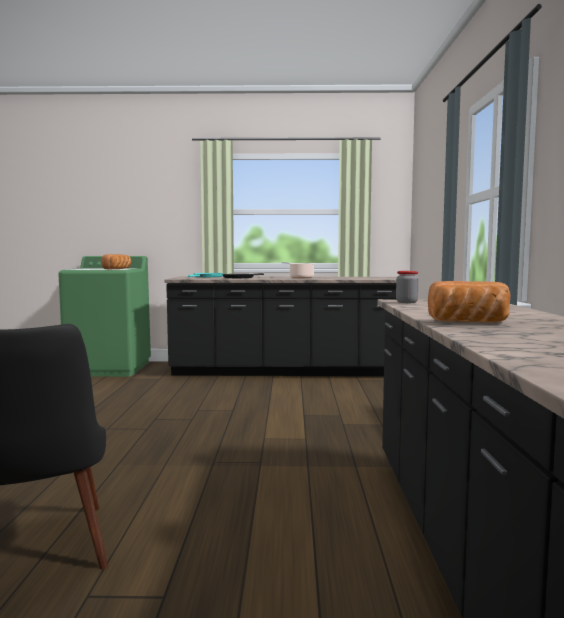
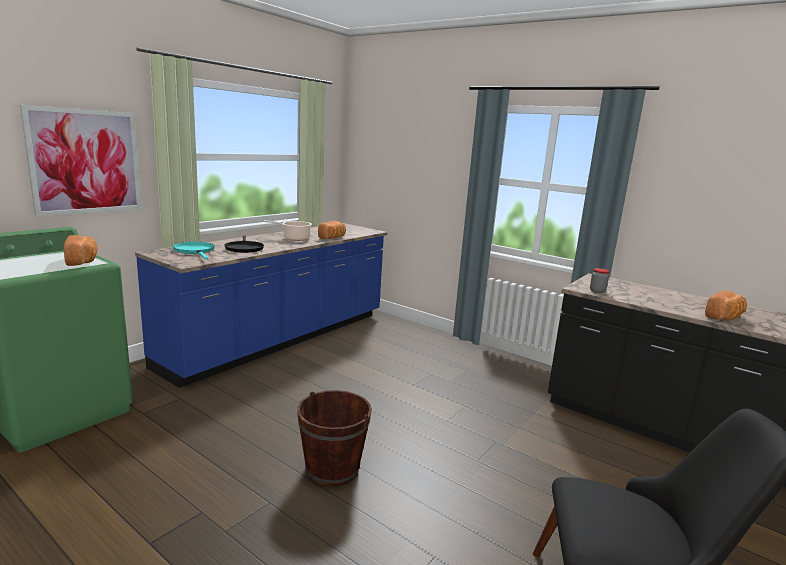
camera: 55 degrees left, 10 degrees up
(132, 426) = (332, 469): none -> brown bucket
(162, 216) = (86, 162): none -> picture
(286, 371) = (281, 339): black counter -> blue counter
(333, 278) = (333, 238): none -> bread

